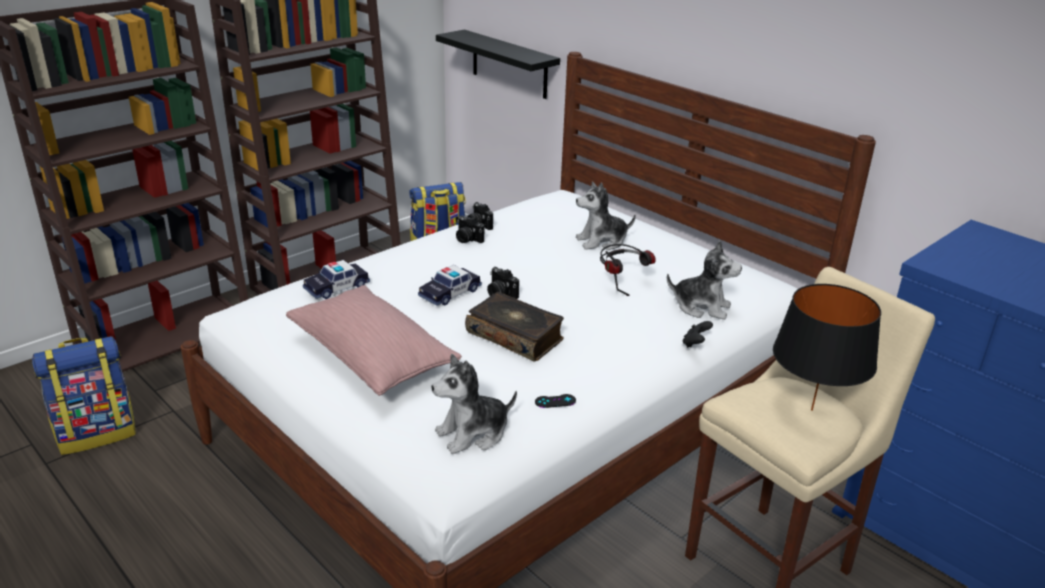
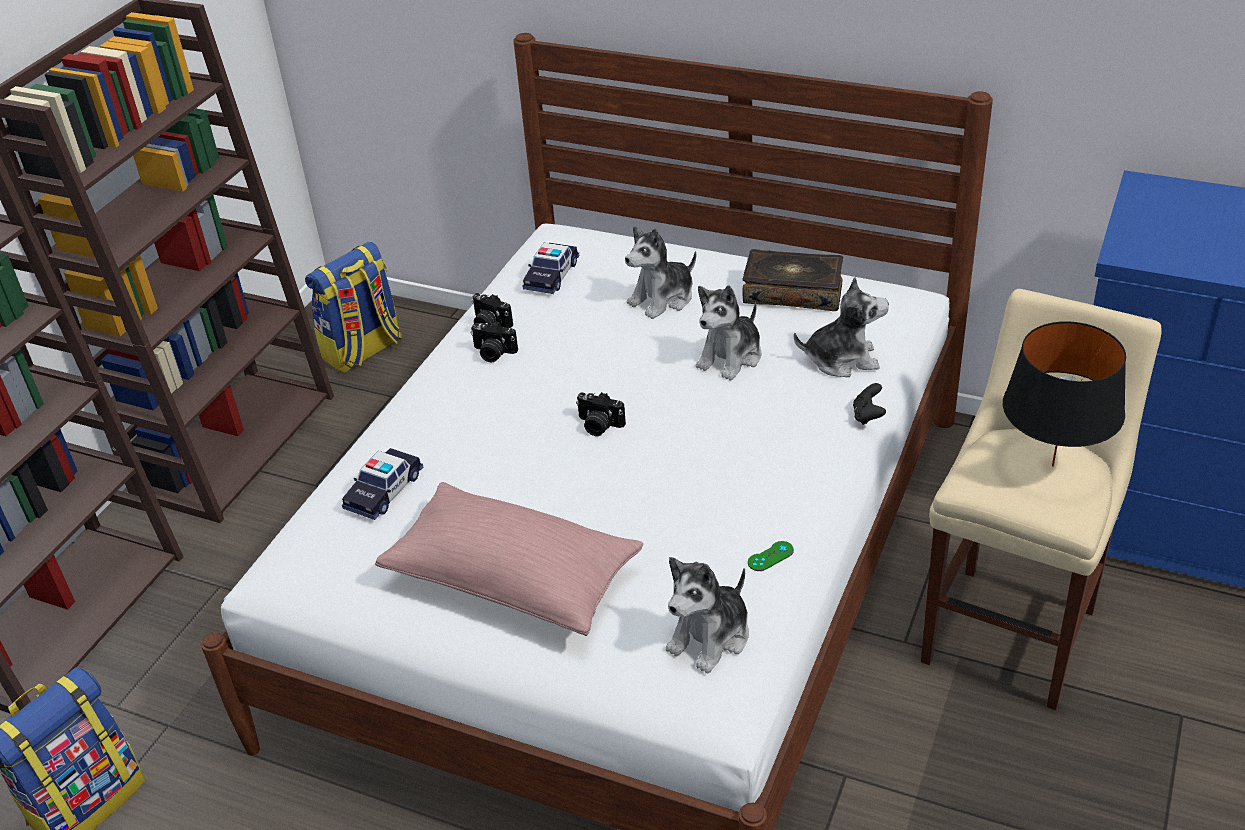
camera: 20 degrees left, 10 degrees up
(450, 293) = (537, 447): toy car -> toy car (551, 275)
(509, 64) = (404, 59): black shelf -> none
(515, 336) = (662, 482): book -> book (793, 291)
(555, 401) = (770, 556): black game controller -> green game controller
(621, 283) = (731, 357): headphones -> plush toy

